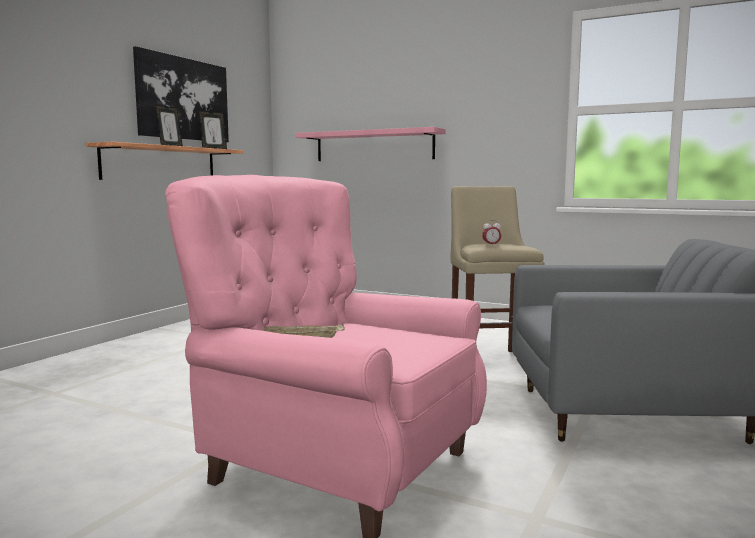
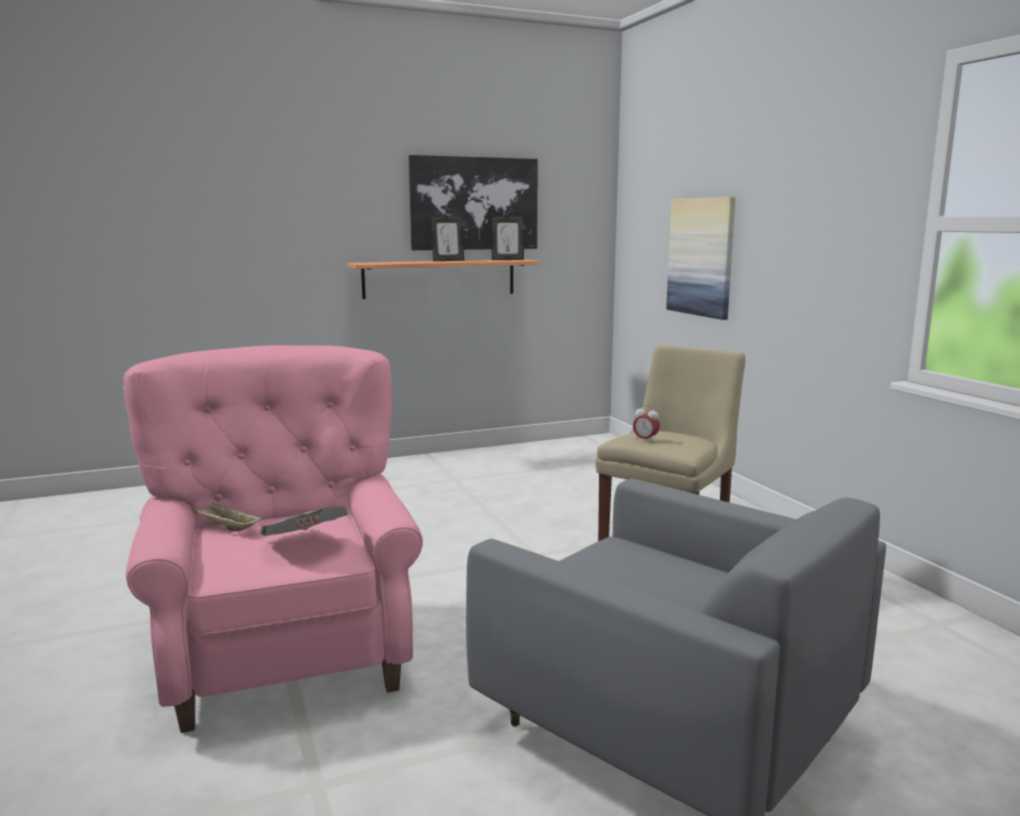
camera: 40 degrees right, 5 degrees up
(373, 146) = (701, 257): pink shelf -> picture
(399, 337) = (305, 545): none -> newspaper

